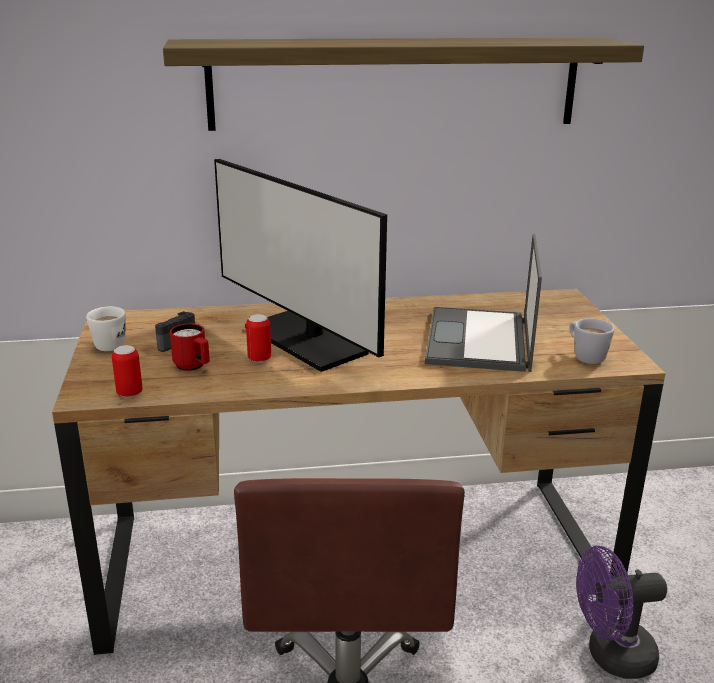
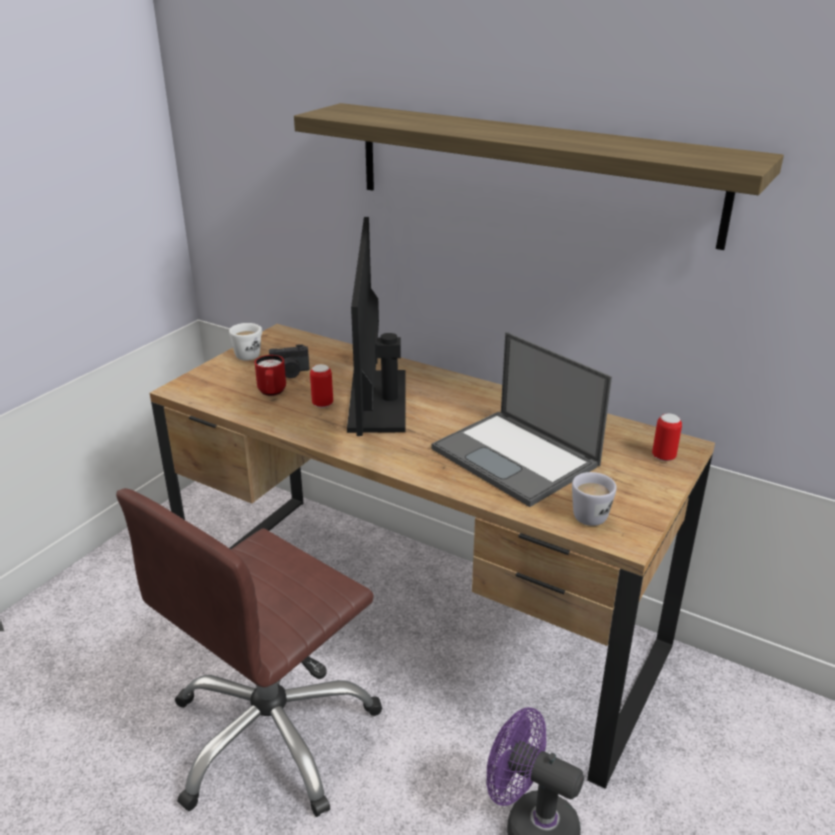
camera: 40 degrees right, 5 degrees up
(129, 393) = (206, 397): can -> can (663, 457)
(479, 341) = (517, 457): laptop -> laptop turned 90 degrees counterclockwise

